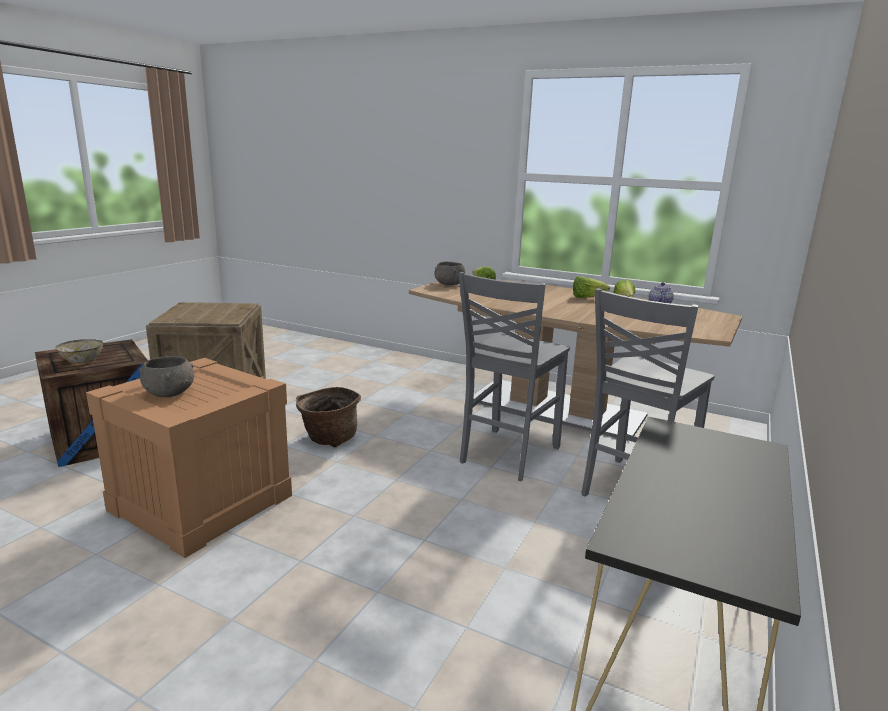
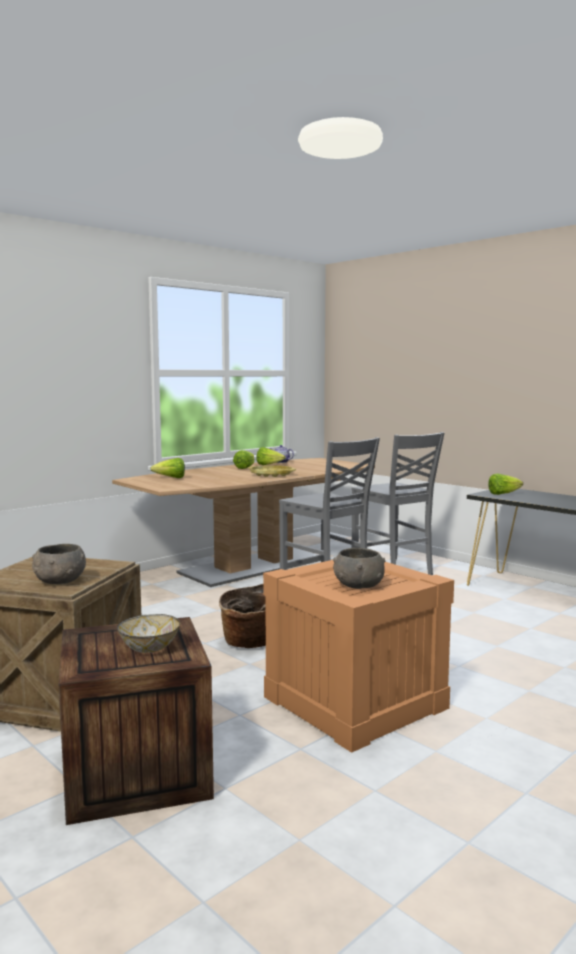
camera: 70 degrees left, 10 degrees down
(449, 284) = (151, 483): grey bowl -> grey bowl (59, 581)
(555, 308) = (271, 474): none -> yellow tray
(692, 443) = (503, 494): none -> lettuce

